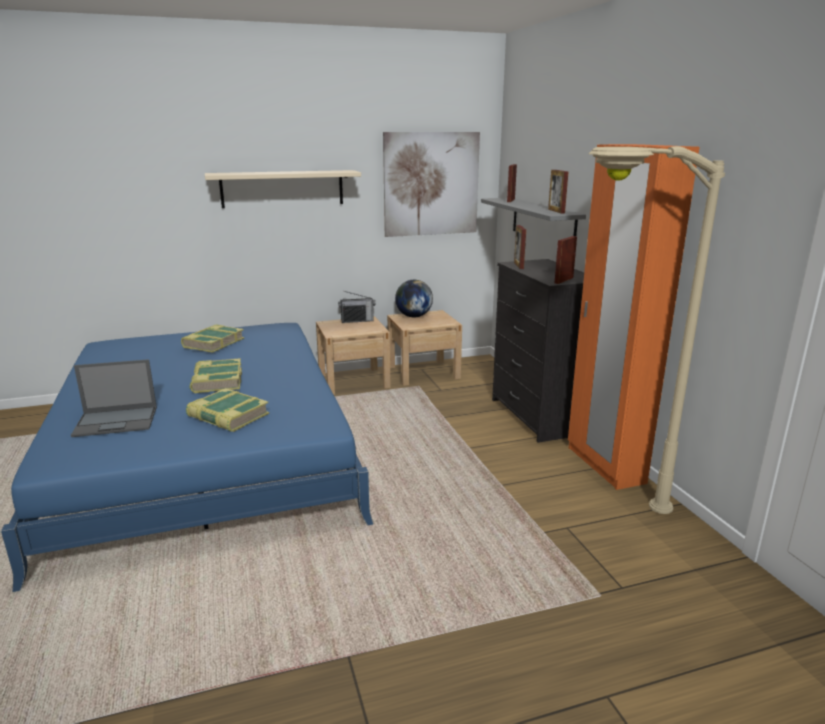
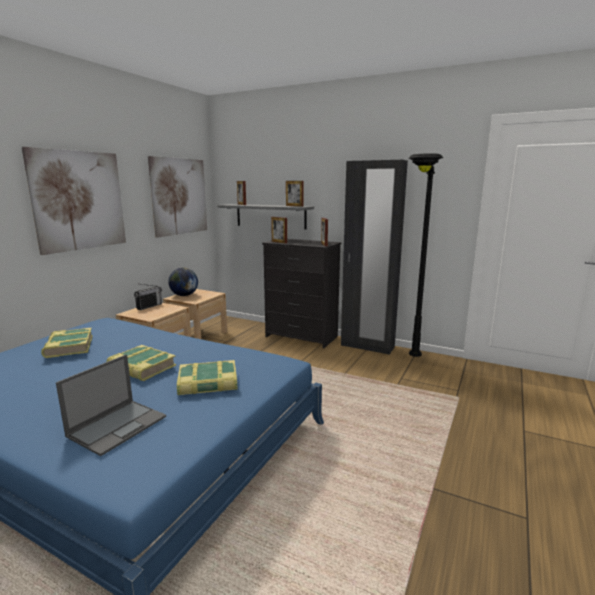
camera: 45 degrees left, 5 degrees down
(282, 188) = (79, 200): beige shelf -> picture
(602, 524) = (409, 370): beige floor lamp -> black floor lamp
(604, 465) = (367, 346): orange wardrobe -> black wardrobe

